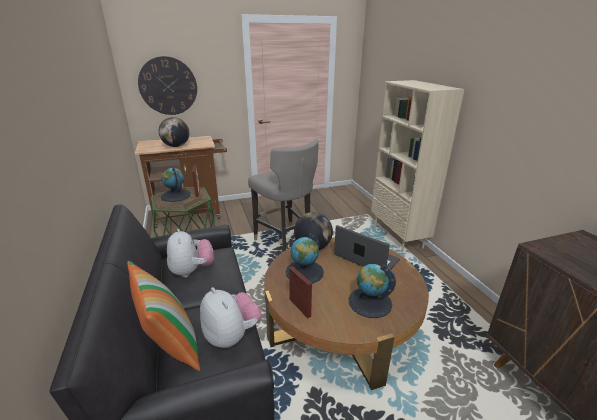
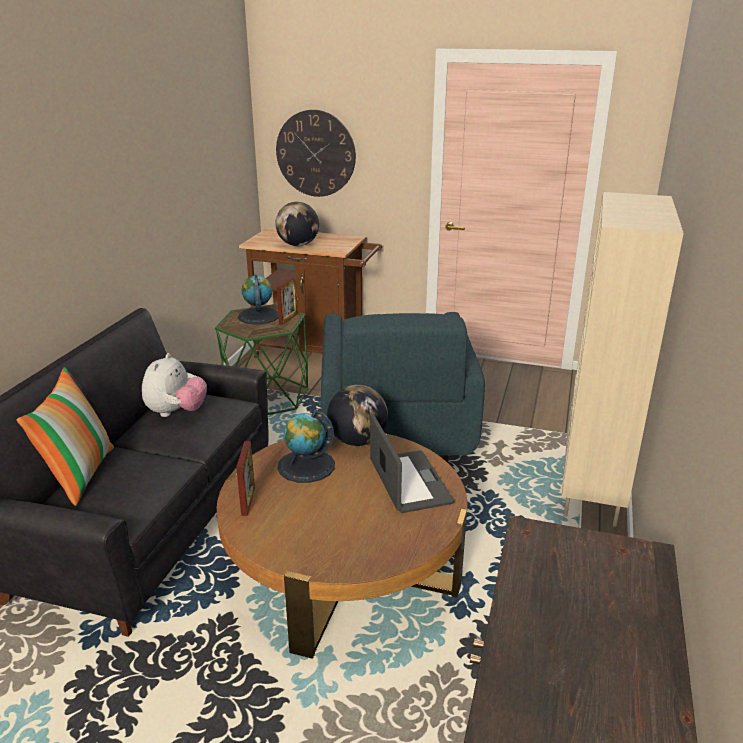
camera: 35 degrees right, 0 degrees up
(232, 336) = (135, 491): plush toy -> none
(285, 242) = (395, 434): grey stool -> blue armchair
(369, 302) = (334, 533): globe -> none

